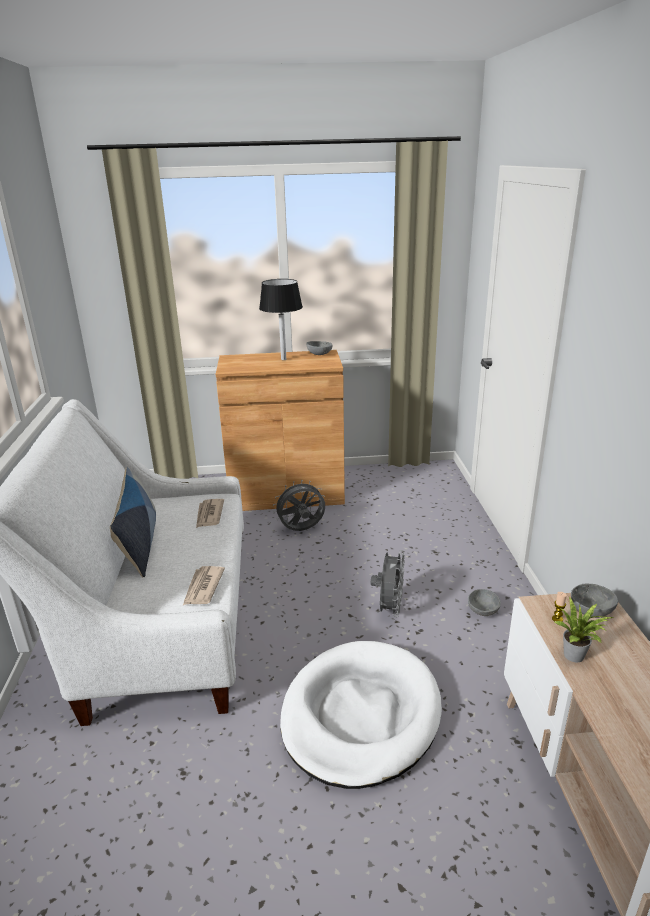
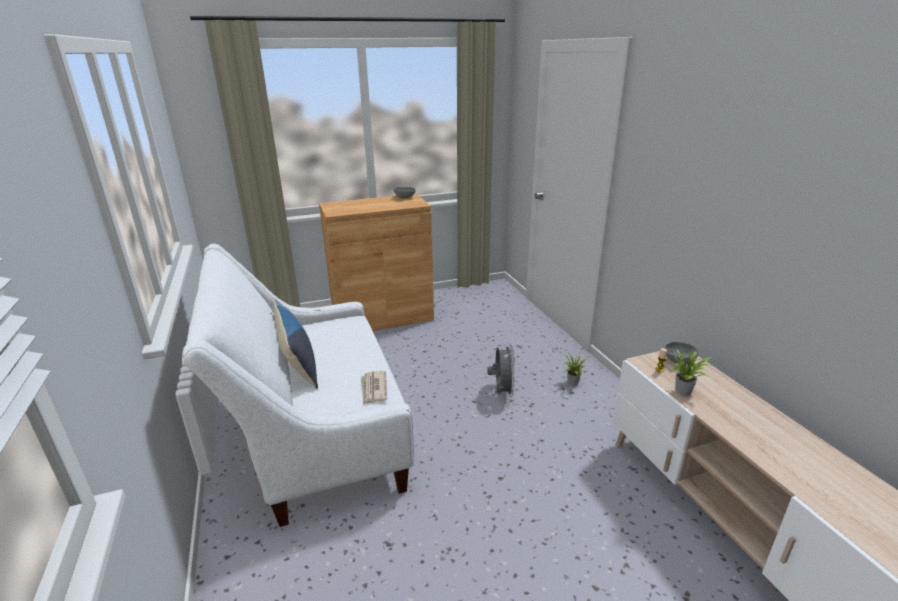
camera: 15 degrees left, 0 degrees up
(209, 515) = (349, 333): newspaper -> none
(283, 359) = (377, 203): black table lamp -> none
(301, 530) = (407, 344): grey fan -> none
(360, 715) = (513, 472): white dog bed -> none
(483, 610) = (572, 383): grey bowl -> potted plant

